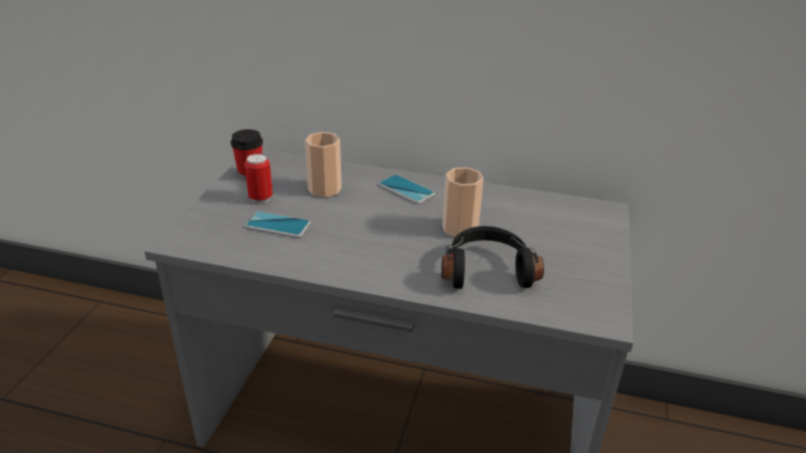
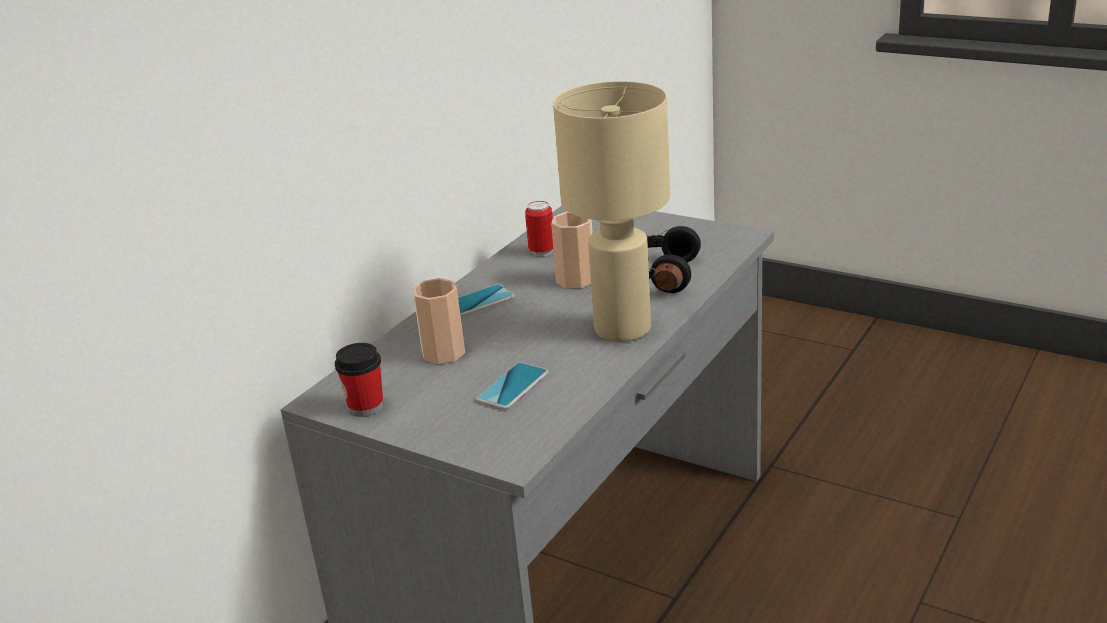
camera: 70 degrees left, 5 degrees down
(260, 198) = (439, 398): can -> can (542, 251)
(378, 264) = (621, 328): none -> beige table lamp

